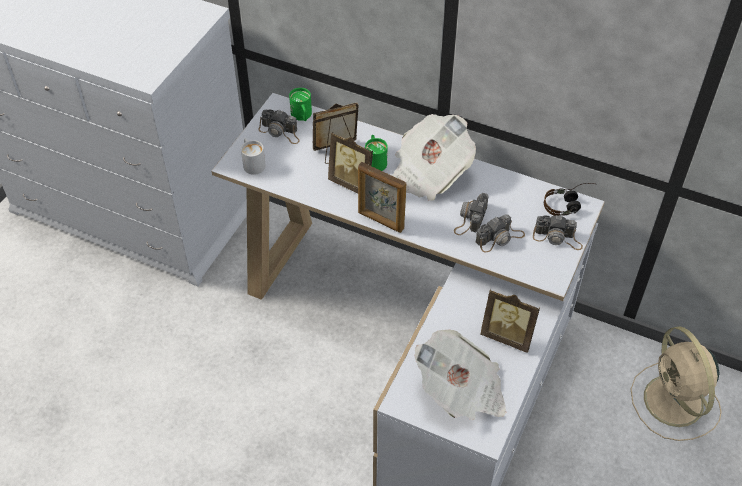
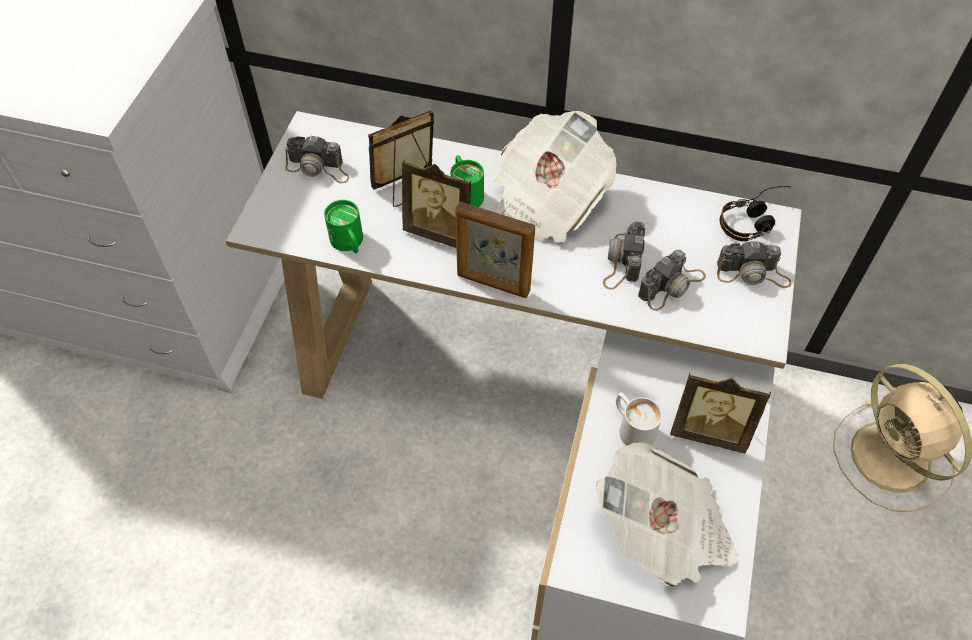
camera: 10 degrees left, 5 degrees up
(252, 163) = (285, 220): white mug -> white mug (631, 427)
(302, 116) = (346, 141): green mug -> green mug (349, 244)

